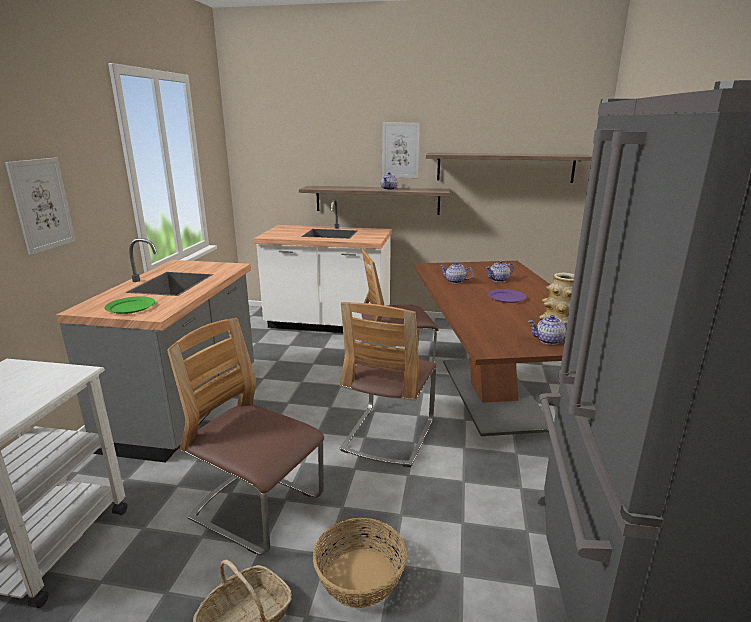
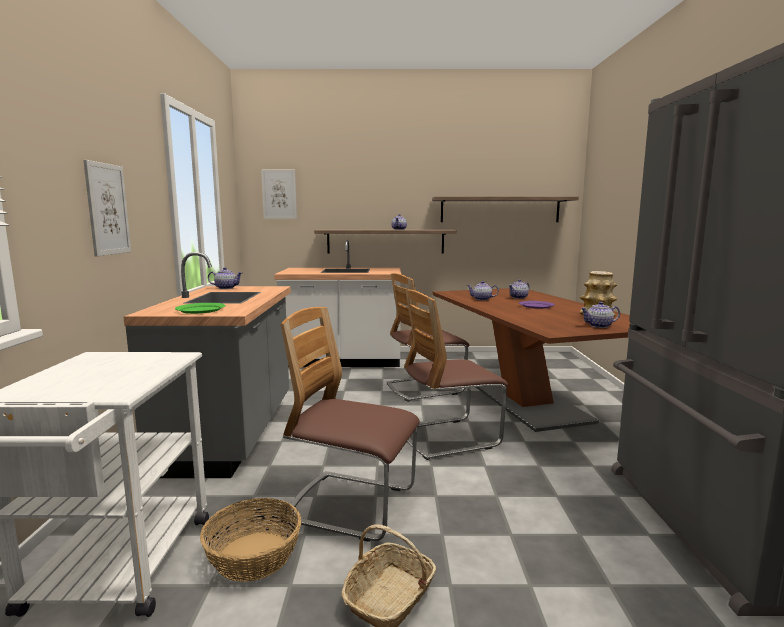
camera: 10 degrees left, 10 degrees down
(186, 265) = (226, 288): none -> teapot
(360, 576) = (485, 547): basket -> basket (253, 555)
(388, 435) = (449, 438): chair -> chair turned 60 degrees clockwise
(400, 150) = (407, 196): picture -> picture (279, 194)

